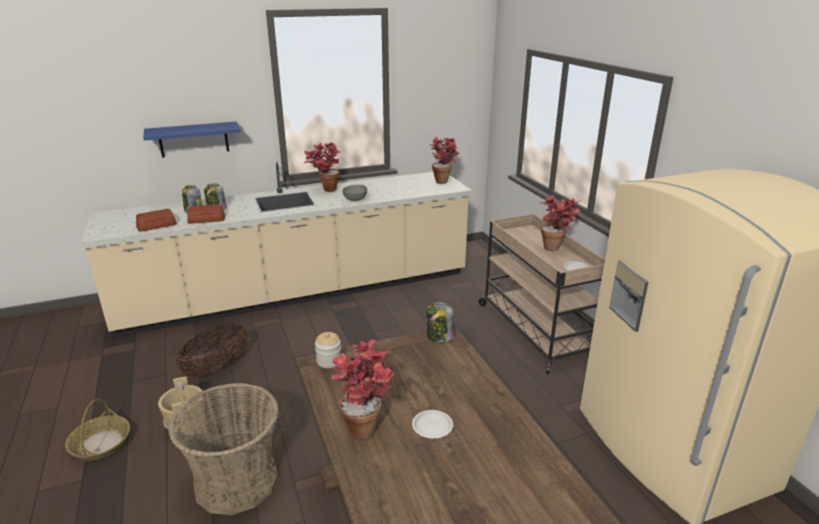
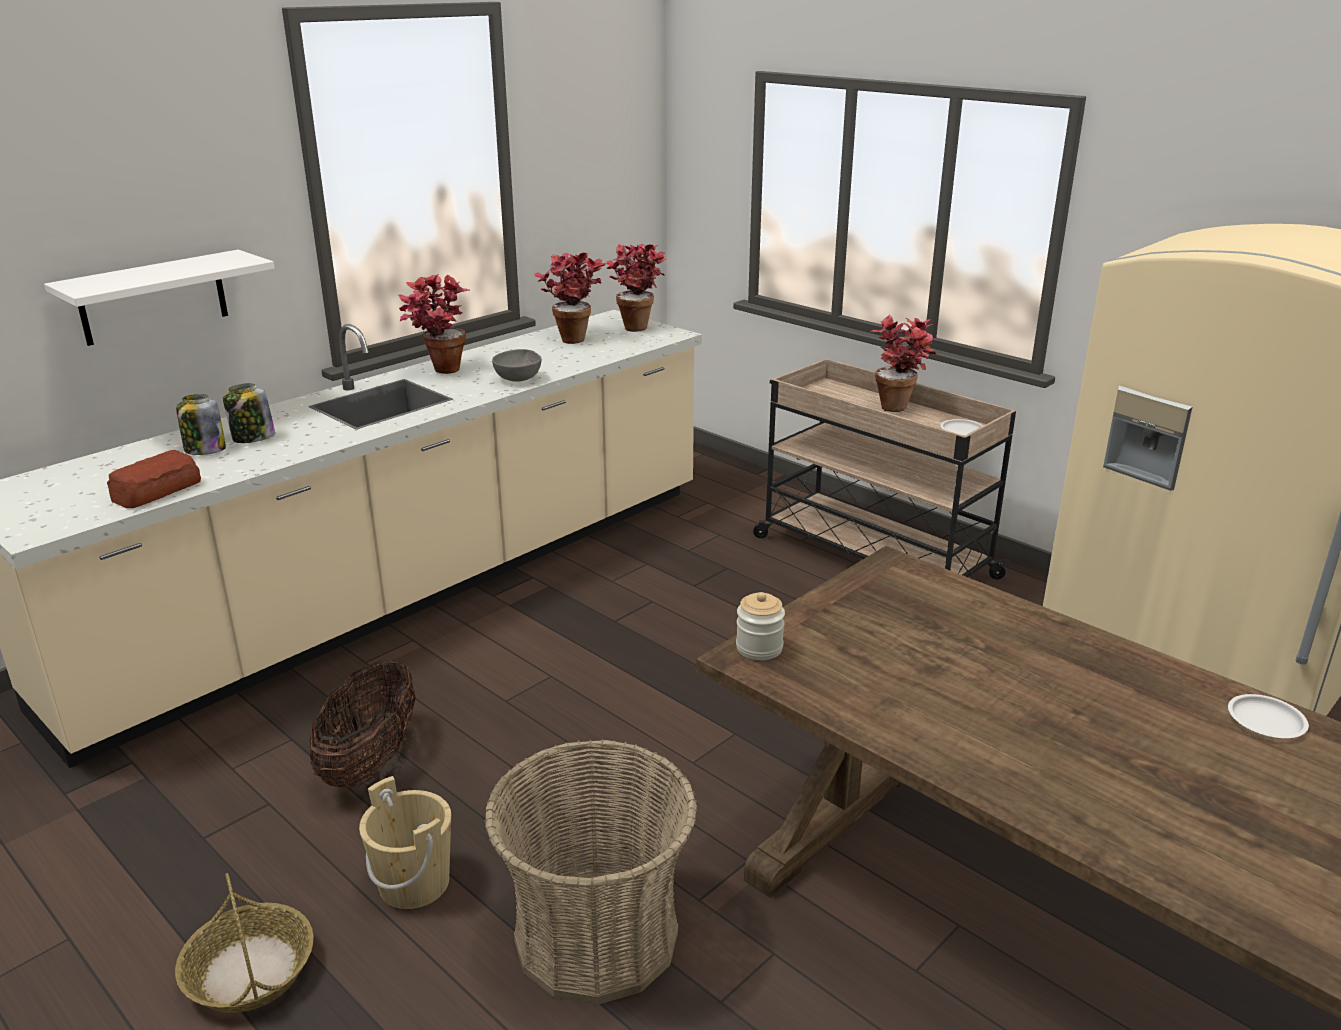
camera: 25 degrees left, 0 degrees up
(193, 139) = (153, 297): blue shelf -> white shelf
(207, 219) = (259, 460): bread -> none
(365, 425) = (930, 723): potted plant -> potted plant (572, 337)
(432, 427) = (1026, 695): white plate -> white plate (1266, 721)
(439, 336) = (887, 568): jar -> none

